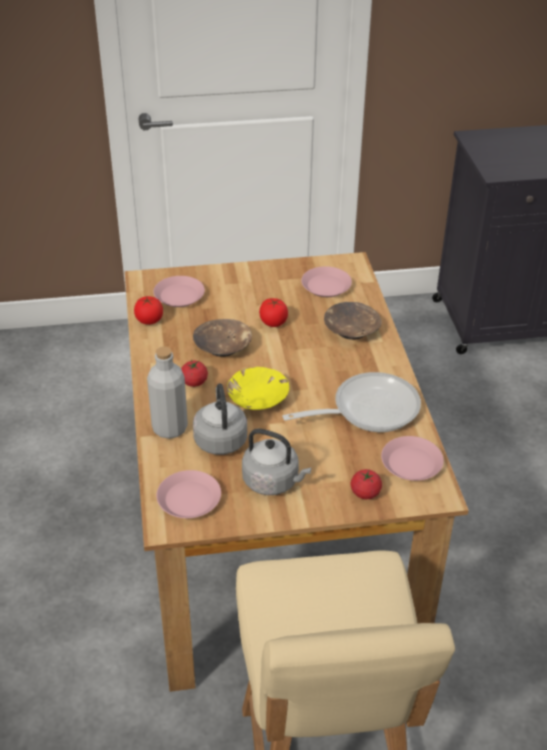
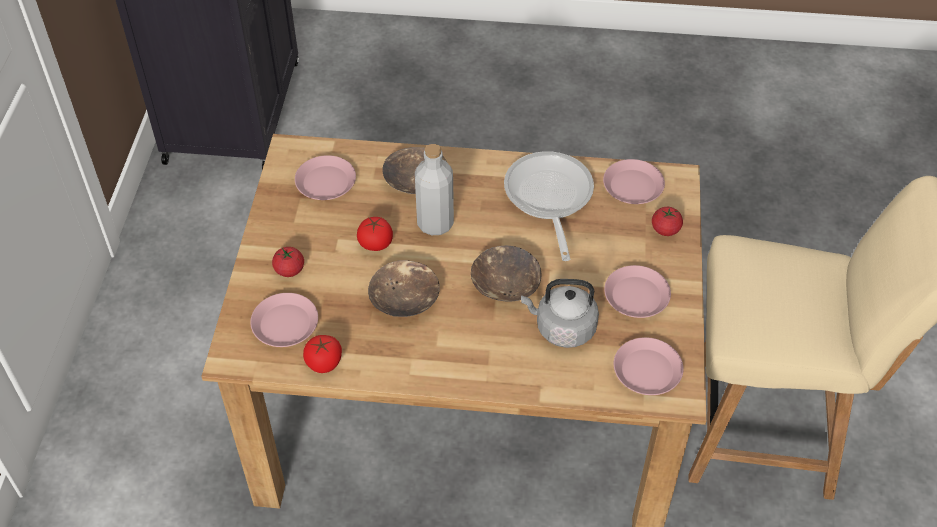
camera: 75 degrees left, 10 degrees up
(169, 428) = (533, 371): grey bottle -> grey bottle (435, 223)
(194, 382) = (460, 336): tomato -> tomato (289, 270)
(258, 398) = (504, 283): yellow bowl -> brown bowl
(273, 481) = (636, 296): grey kettle -> pink plate

